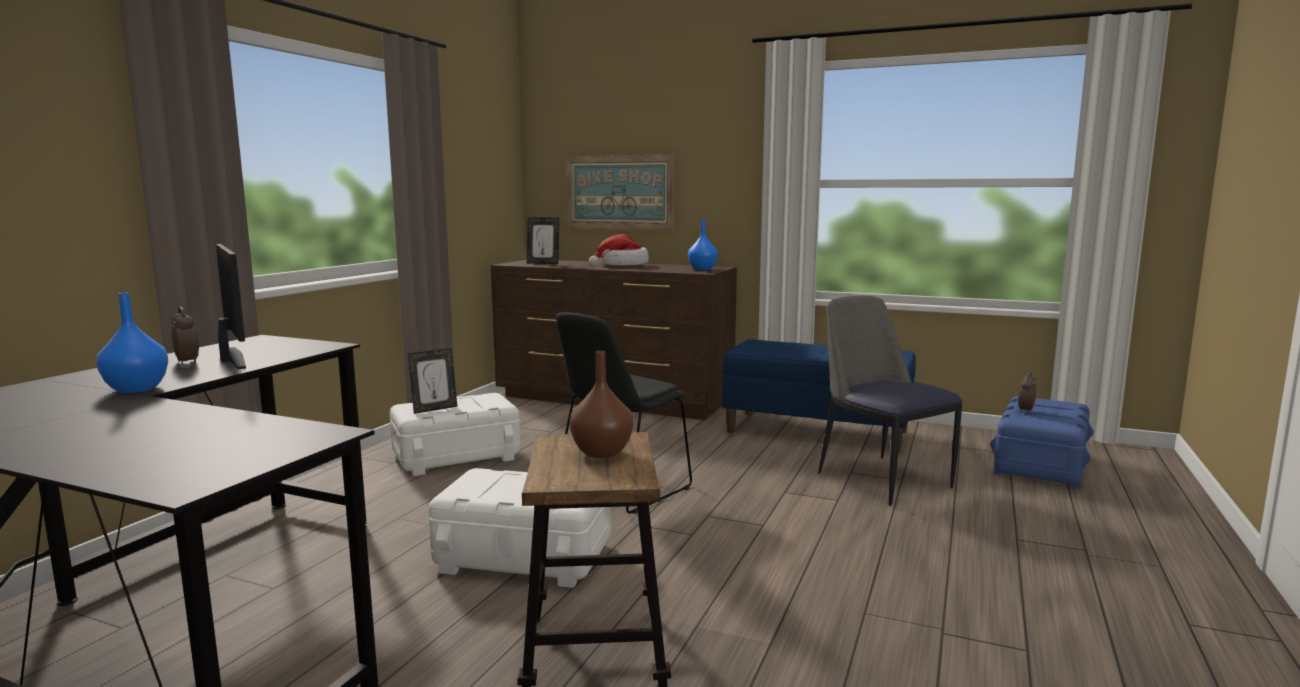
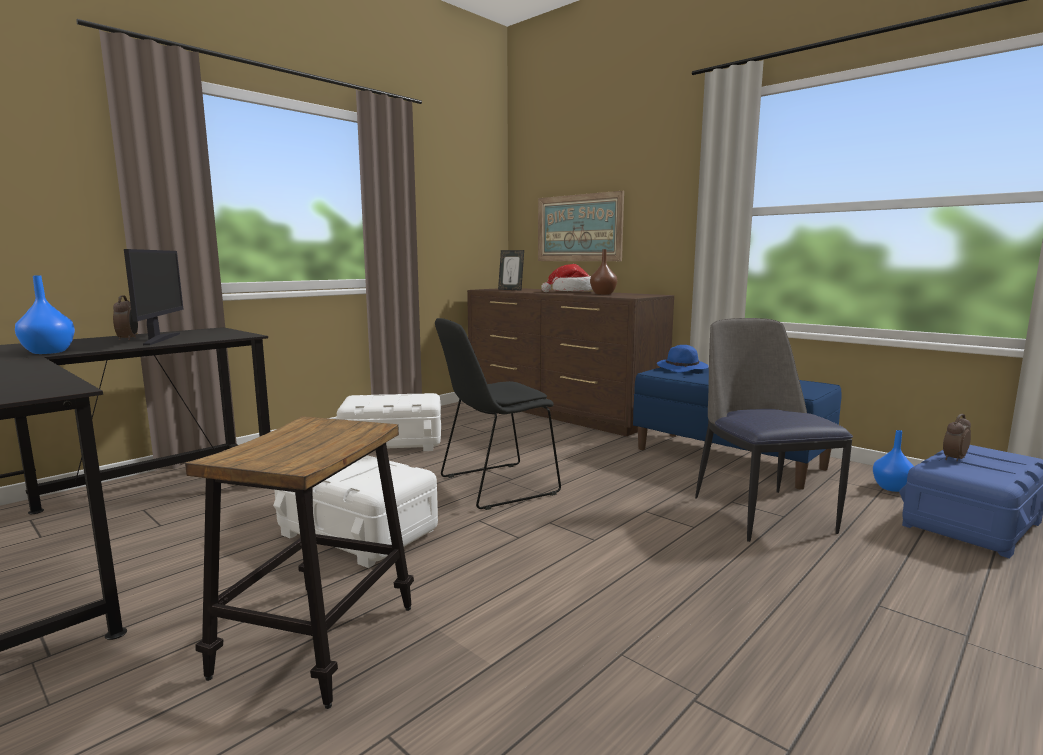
camera: 20 degrees right, 0 degrees up
(434, 409) = (372, 401): picture frame -> none
(603, 452) = (325, 437): brown vase -> brown vase (603, 294)
(702, 269) = (635, 295): blue vase -> blue vase (892, 488)
(762, 345) = (683, 369): none -> blue hat

